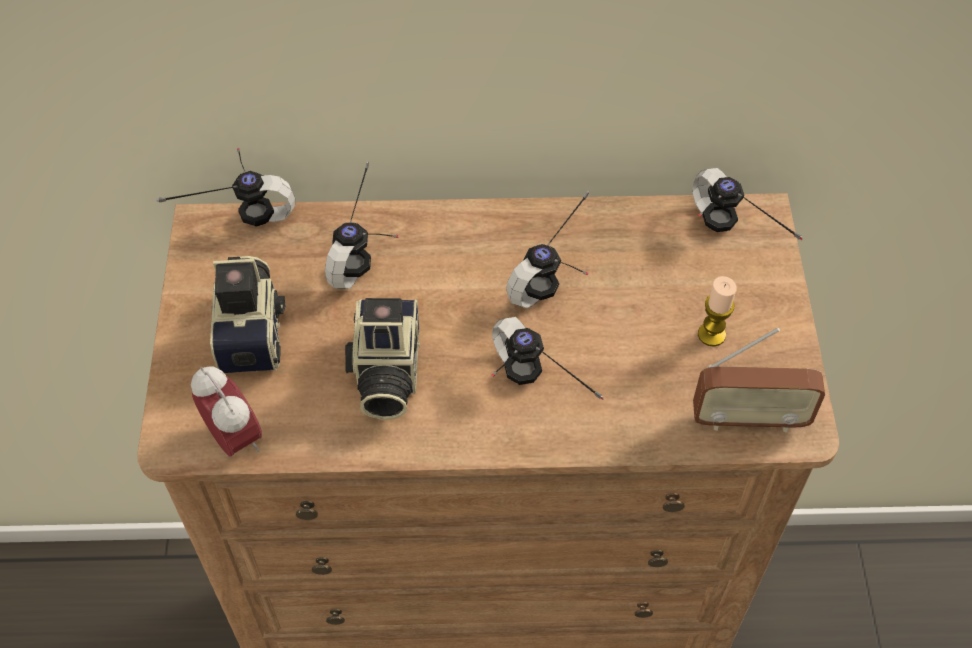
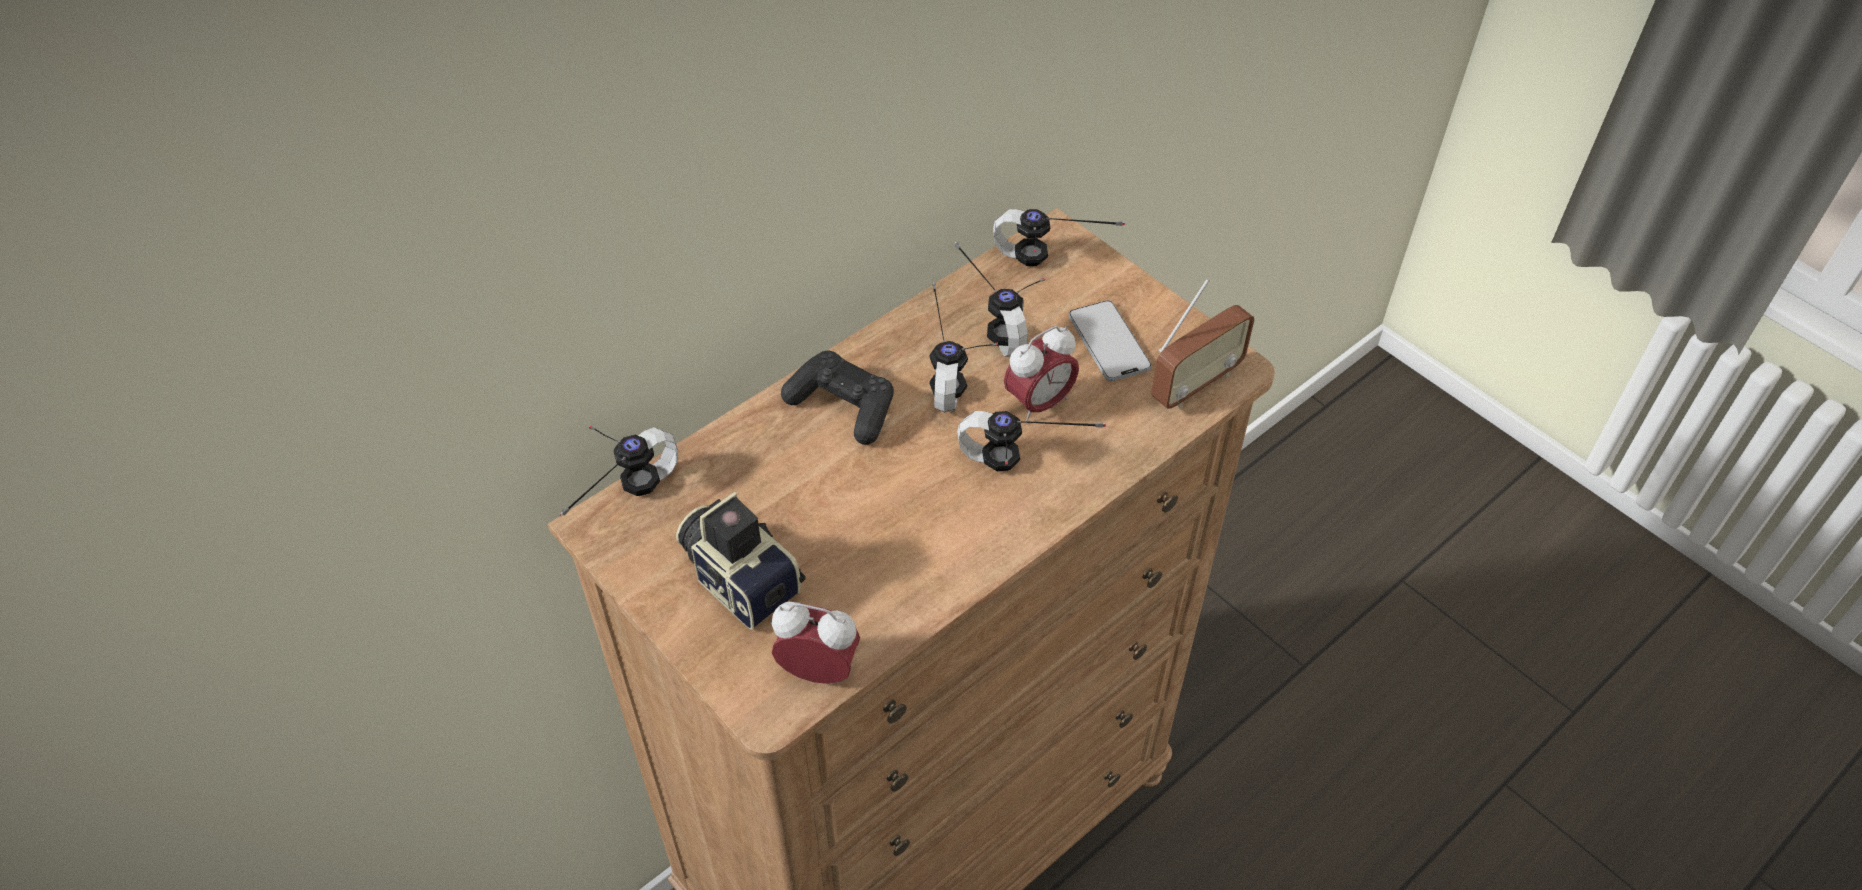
camera: 40 degrees left, 5 degrees down
(374, 255) = (781, 450): headphones -> headphones (1006, 320)
(385, 373) = (891, 535): camera -> none
(450, 250) = (843, 406): none -> black game controller
(601, 347) = (1039, 404): none -> alarm clock
(711, 334) = (1109, 342): candle -> phone

